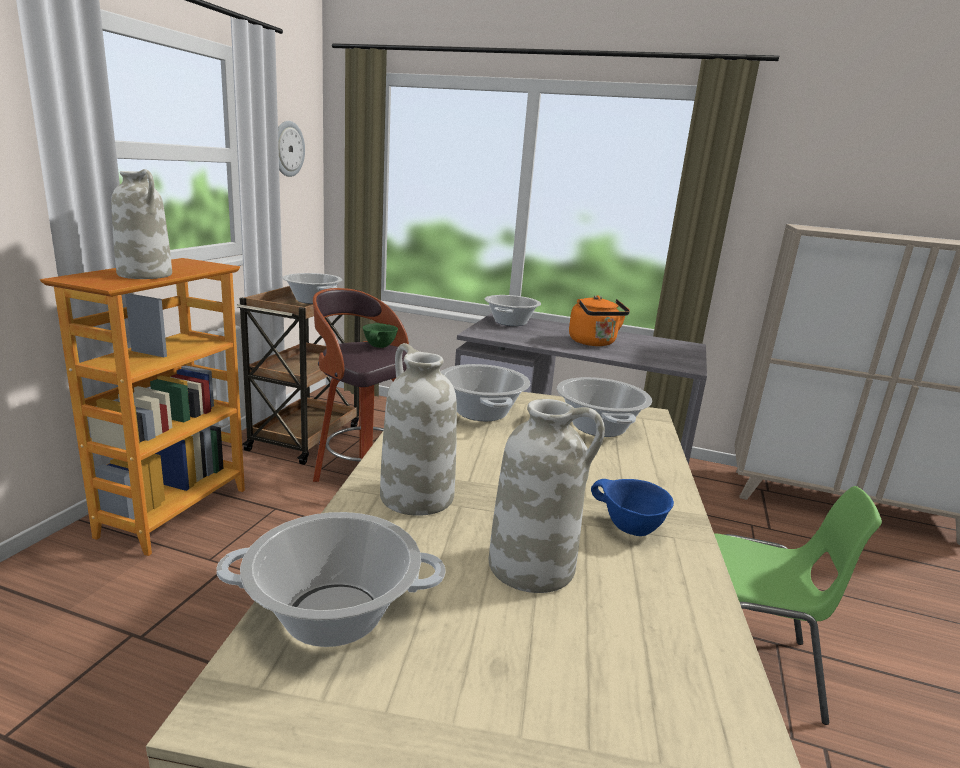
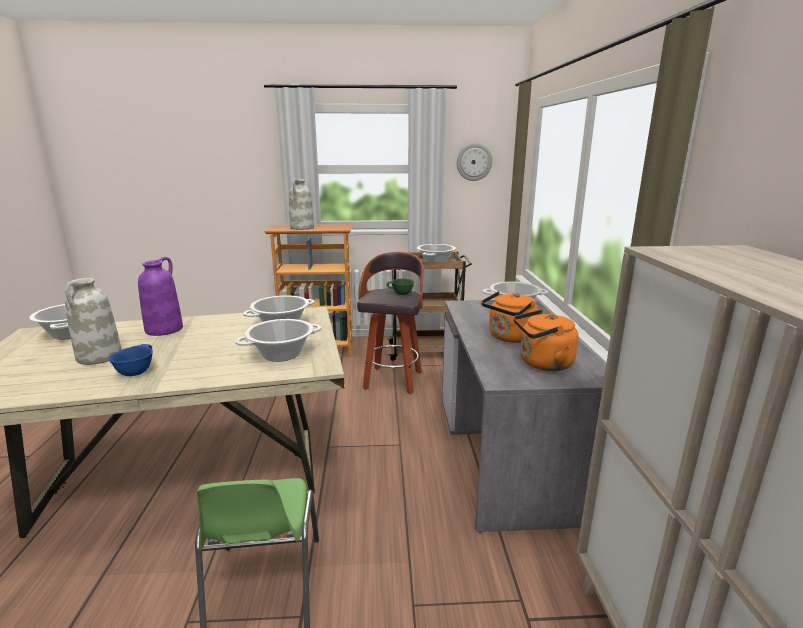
camera: 70 degrees right, 0 degrees up
(415, 496) = (164, 329): white vase -> purple vase
(658, 349) = (542, 364): none -> orange kettle

